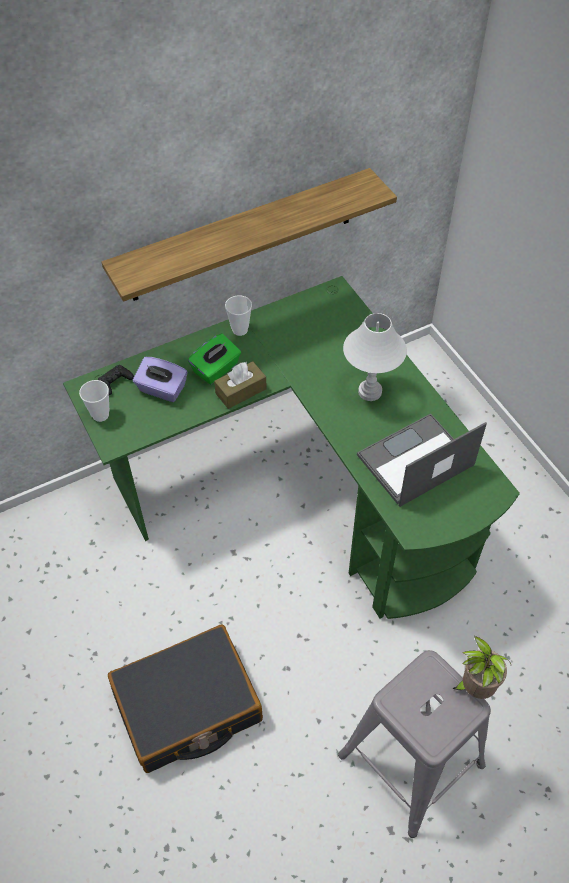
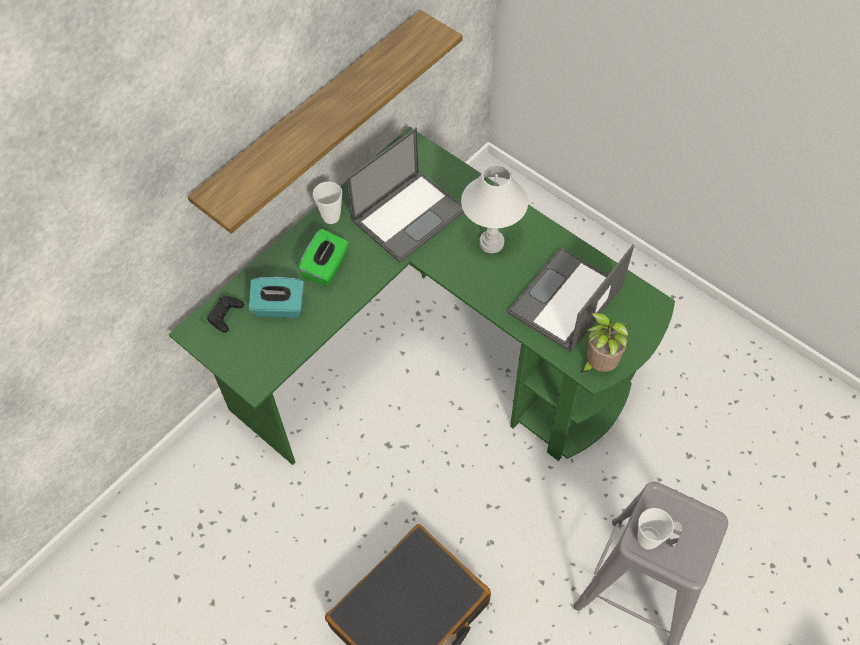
camera: 20 degrees left, 5 degrees up
(100, 415) = (227, 356): cup -> cup (647, 540)
(162, 389) = (279, 307): purple tissue box -> turquoise tissue box
(241, 391) = (362, 283): brown tissue box -> none
(308, 347) = (409, 215): none -> laptop
(474, 687) = (705, 502): potted plant -> potted plant (598, 365)

